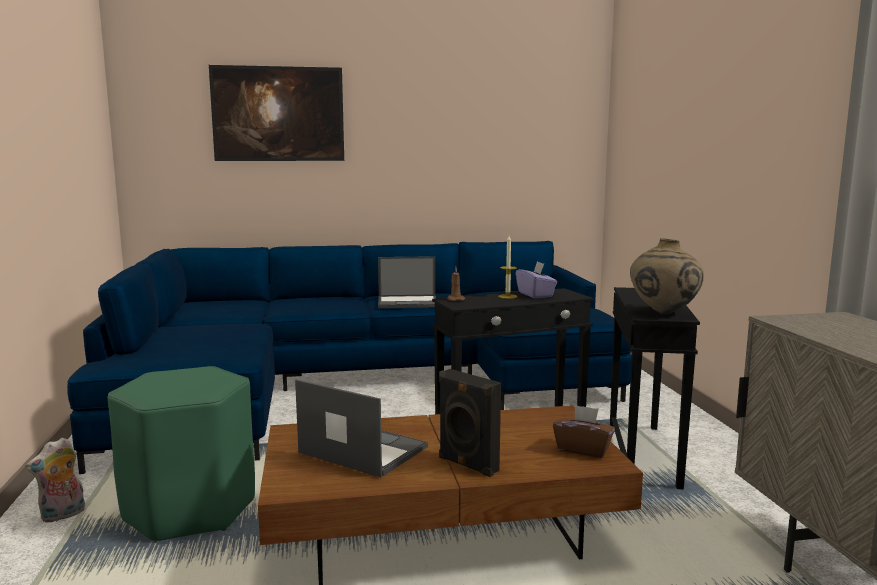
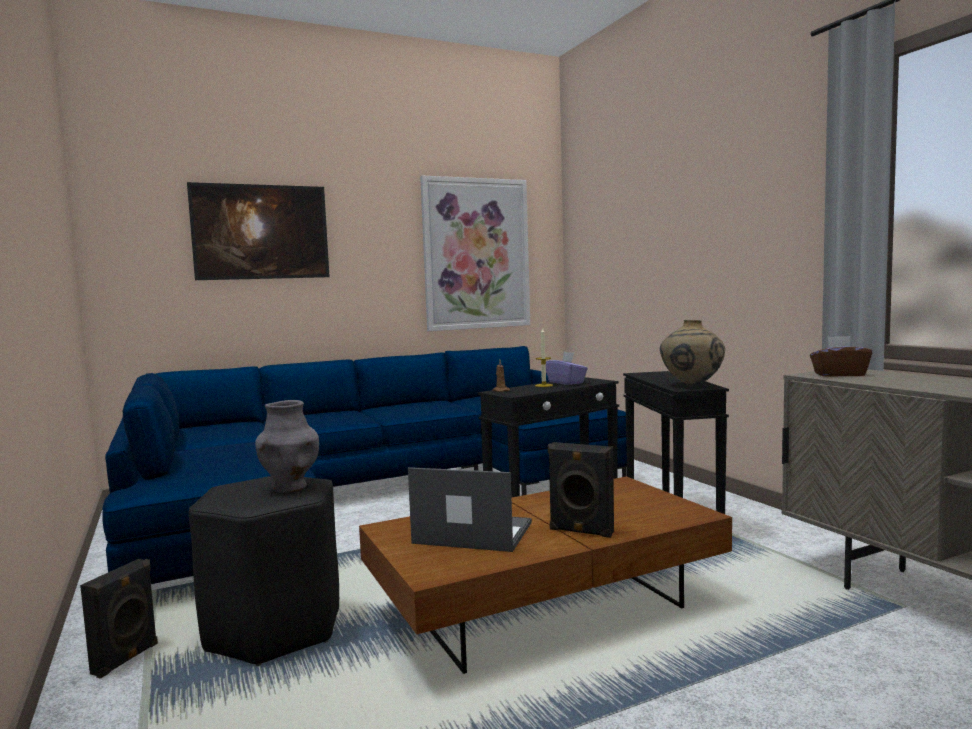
camera: 15 degrees left, 5 degrees down
(62, 515) = (126, 659): plush toy -> black speaker
(189, 509) = (273, 629): green stool -> black stool
(203, 383) = (290, 488): none -> grey vase
(408, 302) = (411, 410): laptop -> none
(504, 139) = (476, 254): none -> picture
(583, 449) = (668, 507): brown tissue box -> brown tissue box (839, 375)

